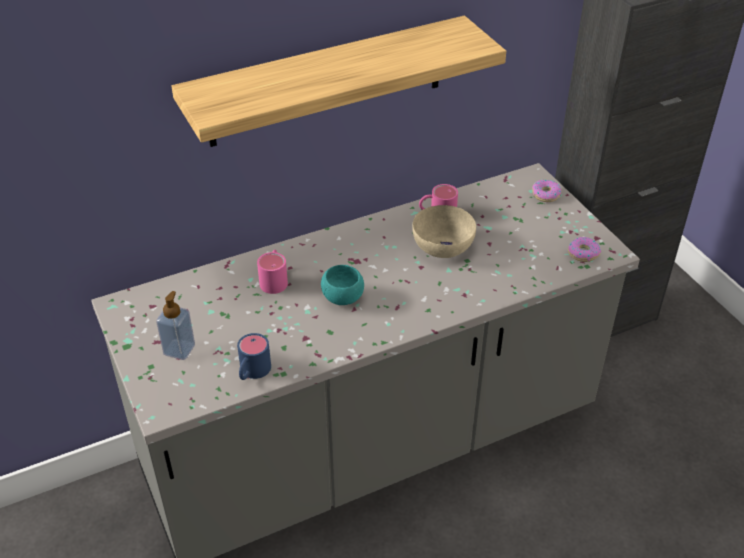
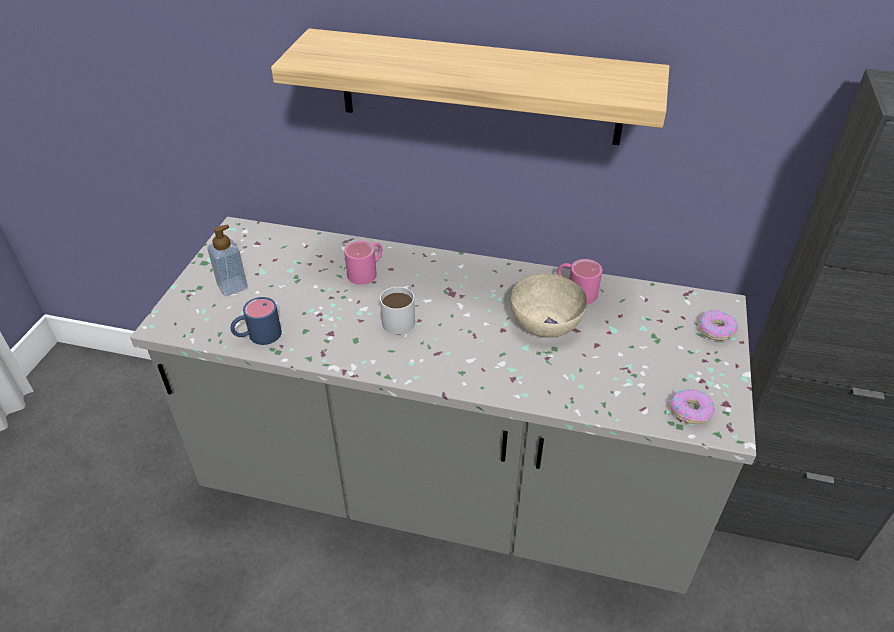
camera: 40 degrees right, 0 degrees up
(343, 298) = (401, 318): turquoise bowl -> white mug

